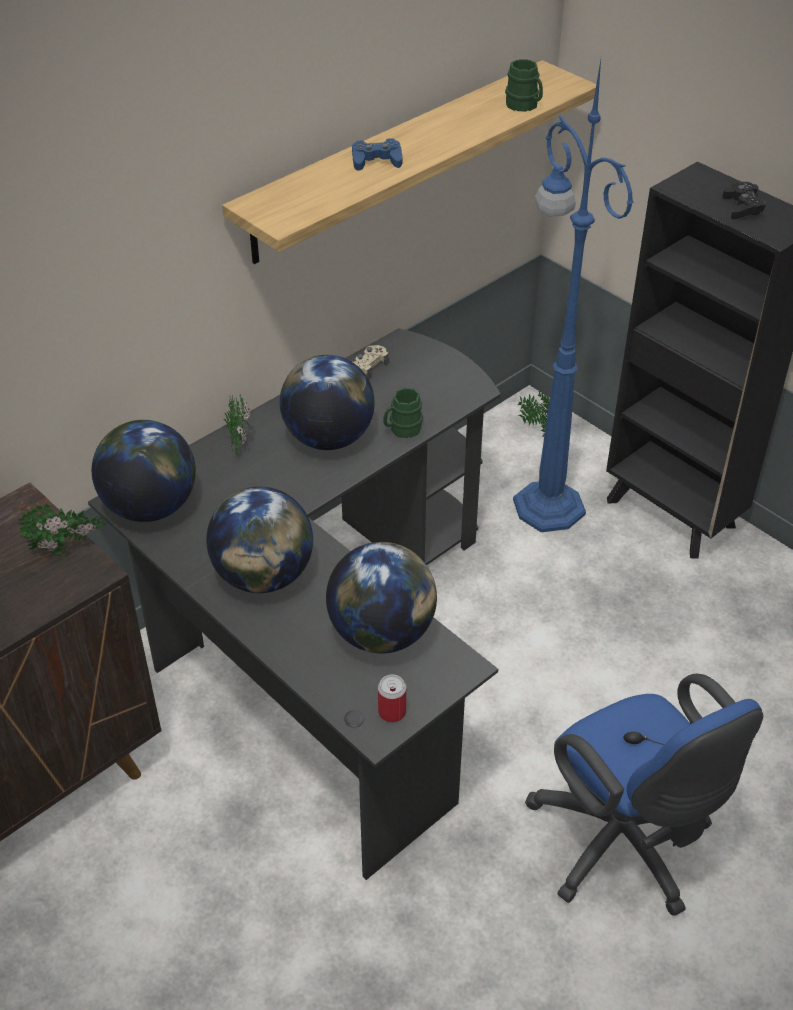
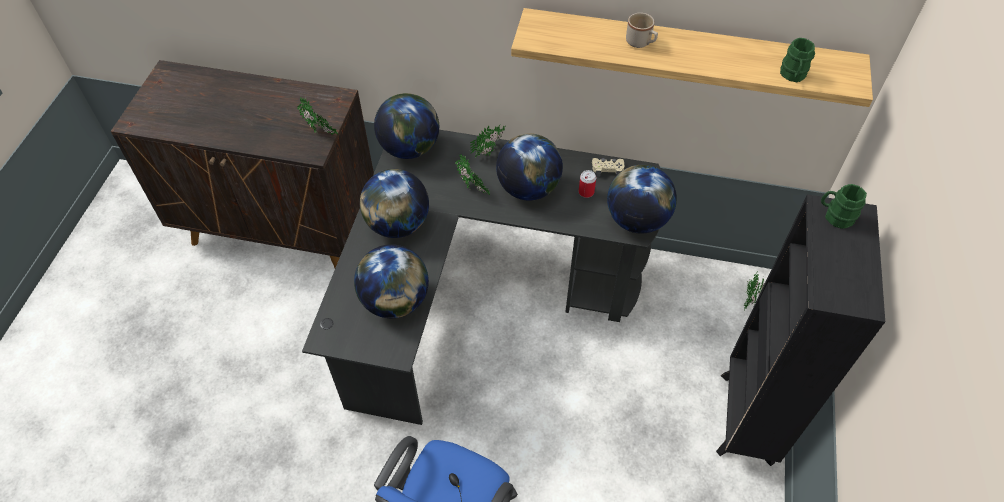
camera: 55 degrees right, 10 degrees up
(281, 484) = (473, 190): none -> potted plant
(376, 160) = (641, 43): blue game controller -> beige mug
(392, 712) = (341, 338): can -> can (586, 192)
(402, 429) = (567, 217): green mug -> green mug (835, 216)
(459, 382) = (636, 220): none -> globe
(547, 504) = (687, 342): blue floor lamp -> none
(742, 207) = (842, 259): black game controller -> none

